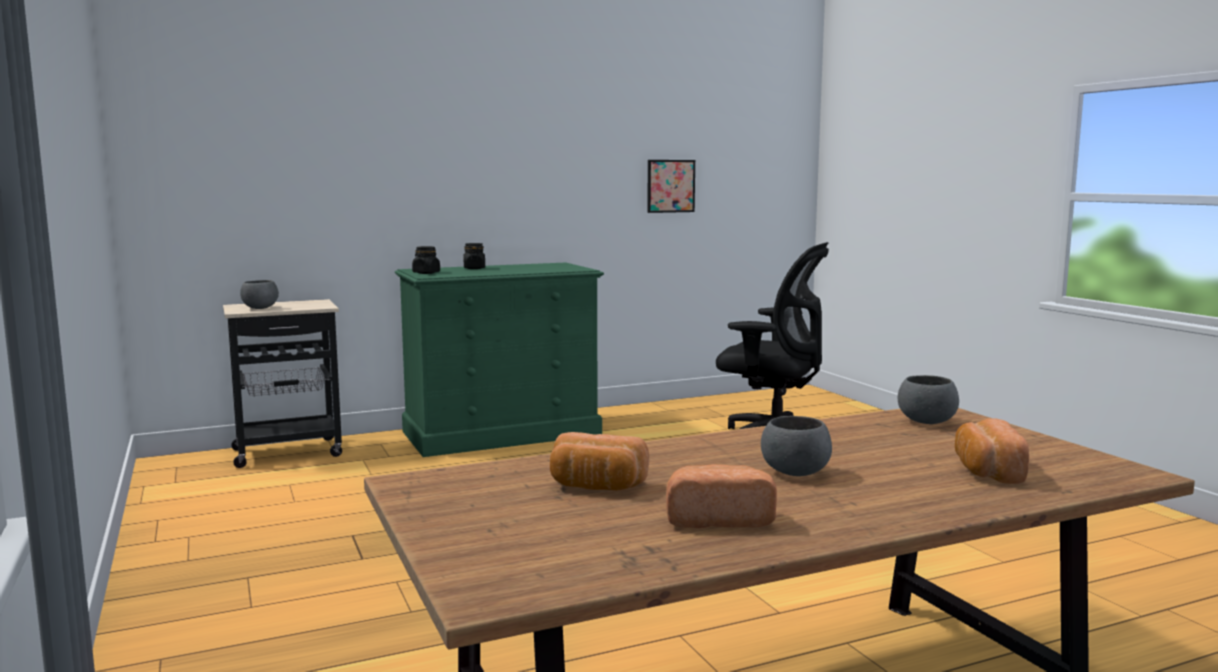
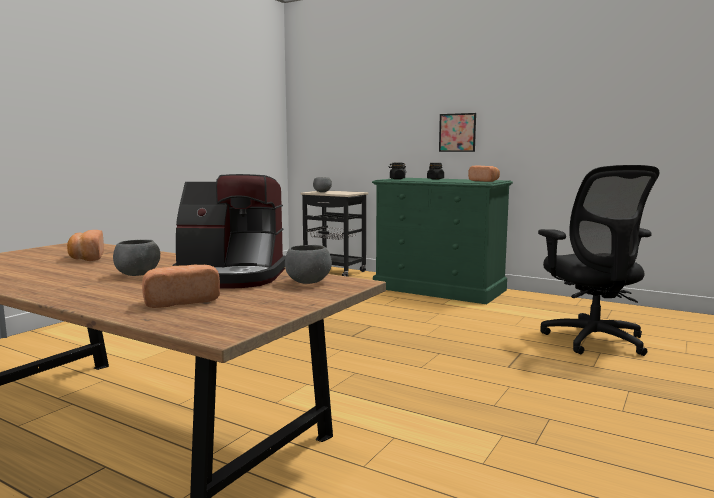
camera: 55 degrees right, 0 degrees up
(670, 186) = (611, 123): picture -> picture (457, 132)
(717, 519) = (40, 274): bread -> bread (485, 181)
(858, 441) = (230, 276): none -> coffee machine

